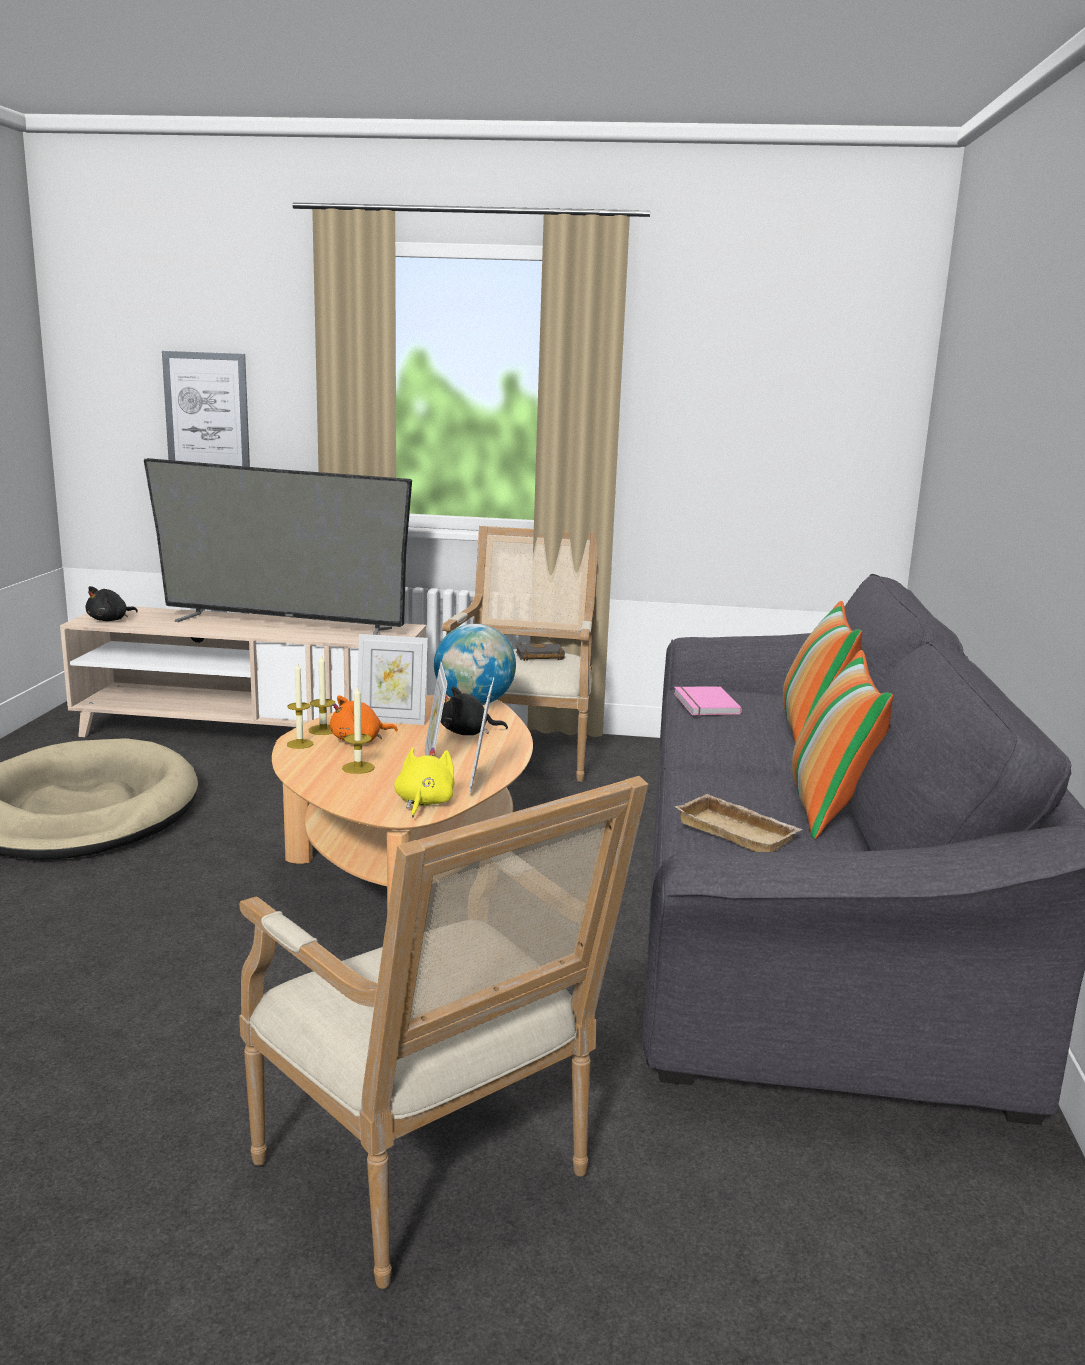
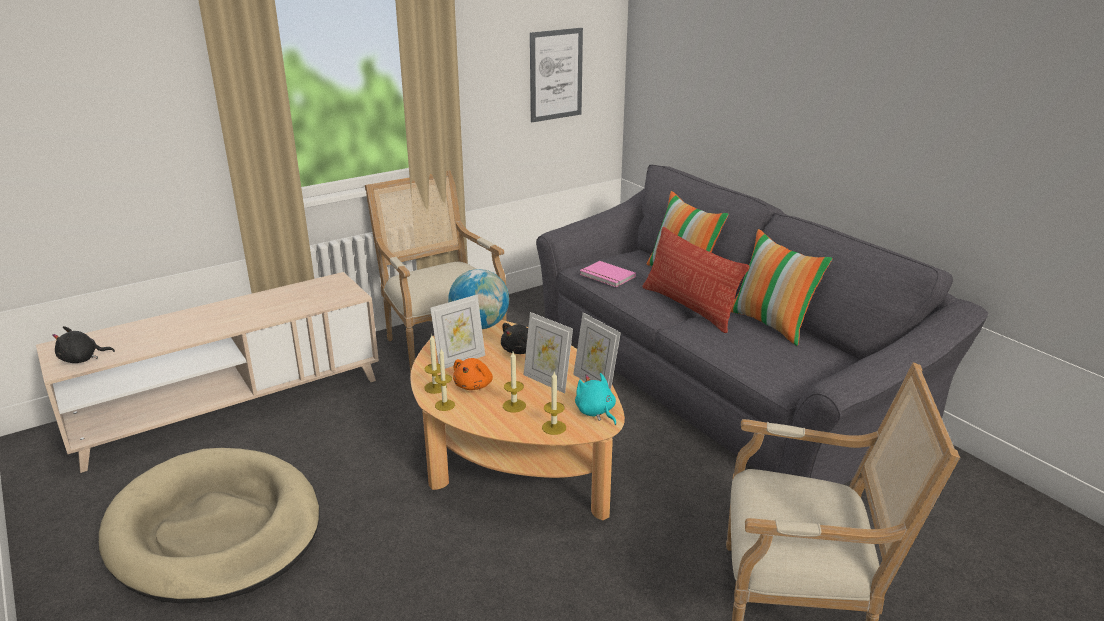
camera: 40 degrees left, 10 degrees up
(110, 620) = (82, 359): black plush toy -> black plush toy turned 75 degrees clockwise
(207, 414) = (94, 139): picture -> picture (556, 75)
(282, 625) = (242, 309): television -> none
(354, 797) = (554, 427): none -> candle
(423, 803) = (596, 412): yellow plush toy -> turquoise plush toy
(538, 657) = (445, 272): black book -> none
(739, 832) = (767, 356): beige tray -> none
(748, 759) = (689, 307): none -> pillow

